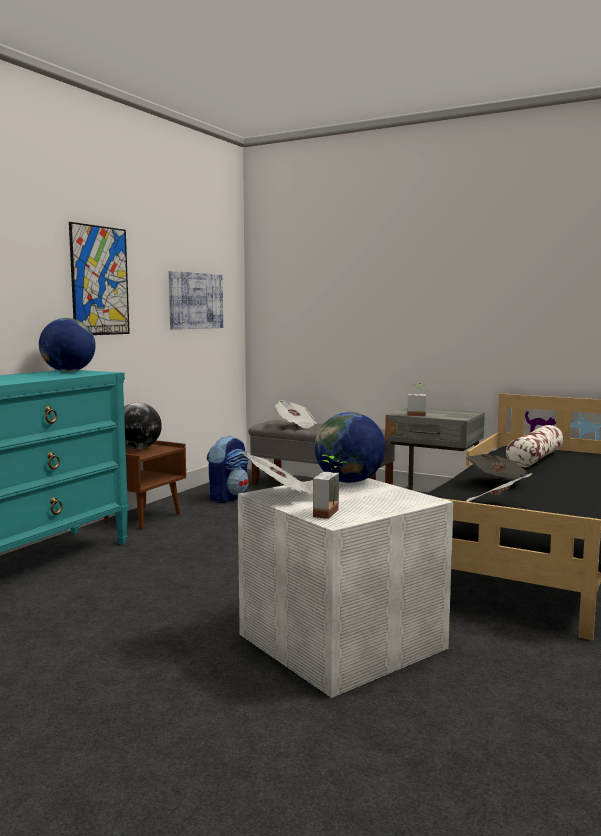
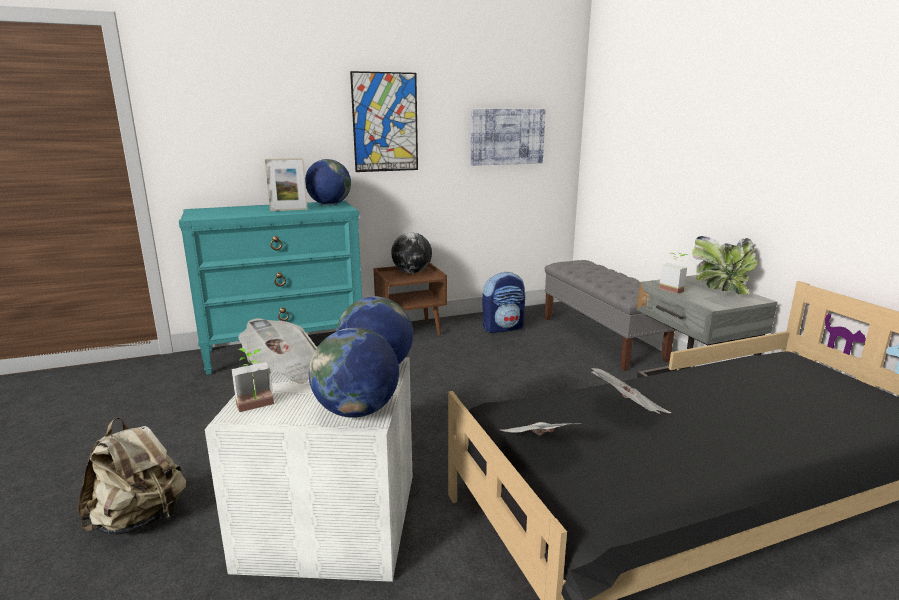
camera: 40 degrees right, 10 degrees up
(44, 376) = (288, 210): none -> picture frame
(171, 711) = (140, 519): none -> beige backpack
(296, 426) = (584, 271): newspaper -> none
(404, 498) = (356, 411): none -> globe
(442, 411) = (721, 290): none -> potted plant
(535, 458) = (773, 386): pillow -> none

